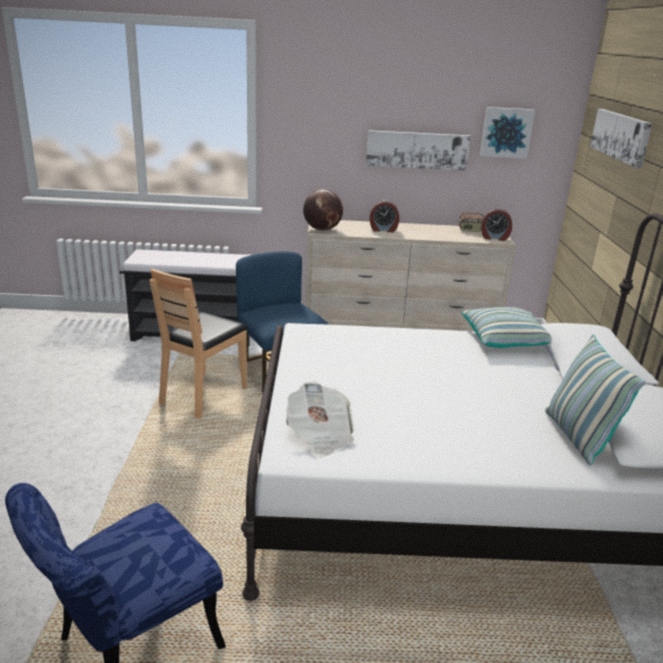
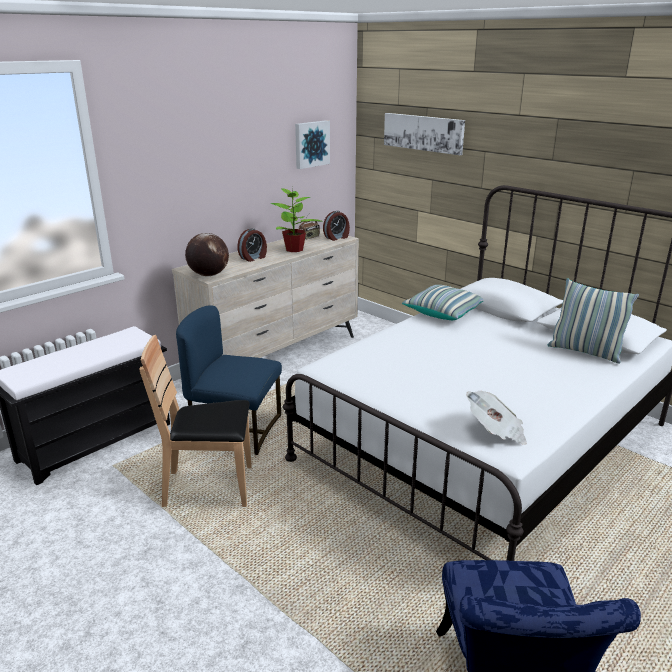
camera: 45 degrees left, 0 degrees up
(203, 395) = (210, 487): brown chair -> brown chair turned 105 degrees clockwise
(417, 150) = (250, 174): picture -> none
(431, 234) = (294, 249): none -> potted plant

